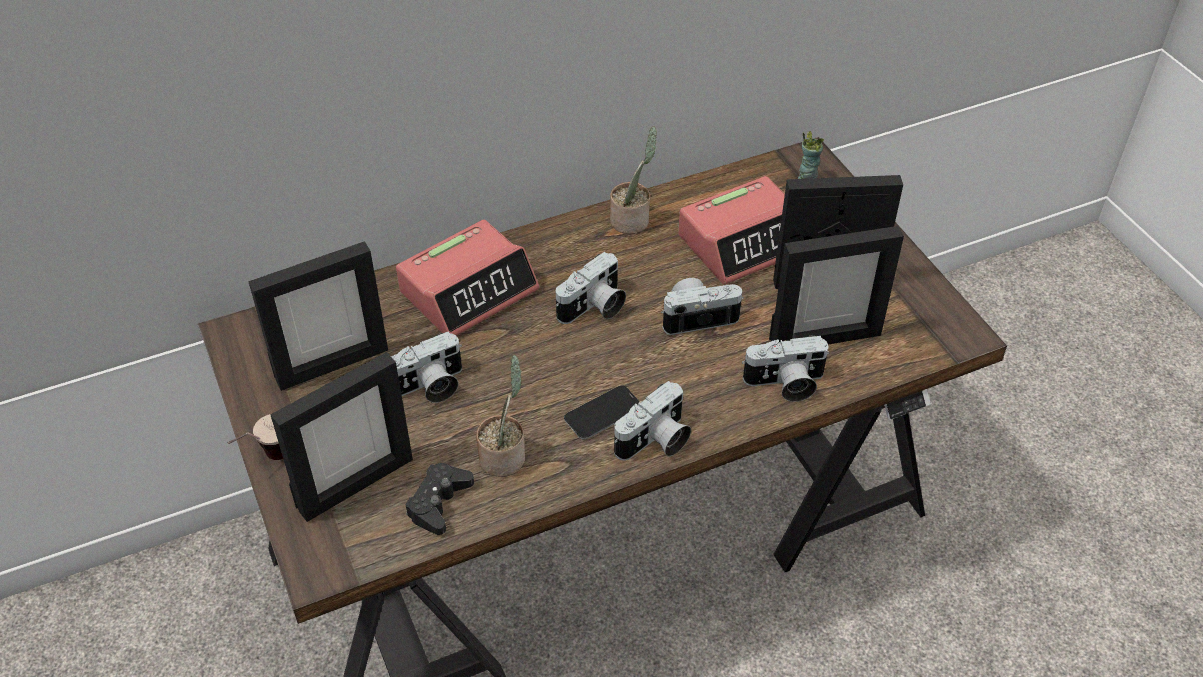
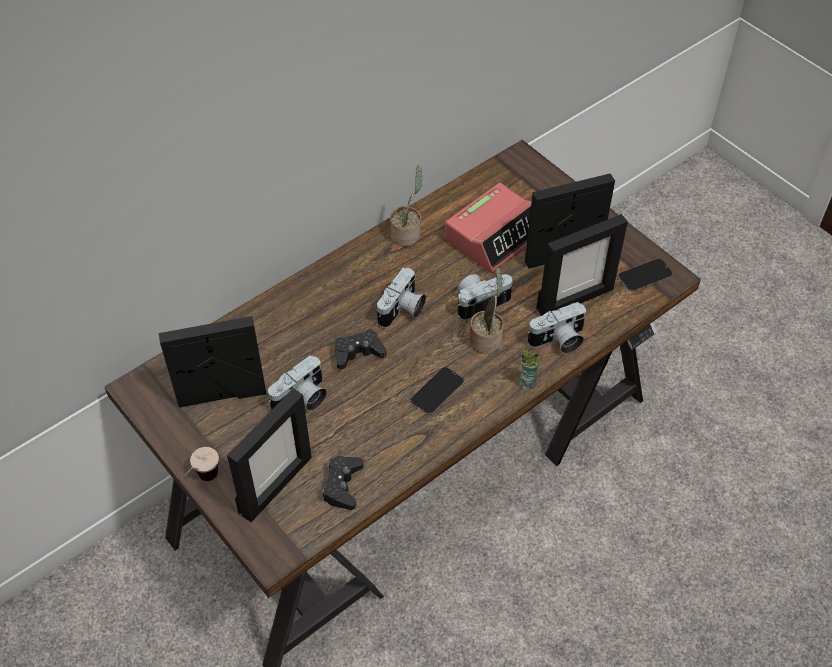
camera: 15 degrees left, 5 degrees up
(331, 363) = (222, 396): picture frame -> picture frame turned 150 degrees counterclockwise
(469, 290) = (305, 316): alarm clock -> none
(504, 456) = (377, 439): potted plant -> potted plant (486, 339)
(519, 347) = (358, 353): none -> black game controller
(655, 442) = (481, 404): camera -> none
(807, 179) = (524, 175): cup -> cup (527, 383)
(930, 327) = (645, 276): none -> phone

